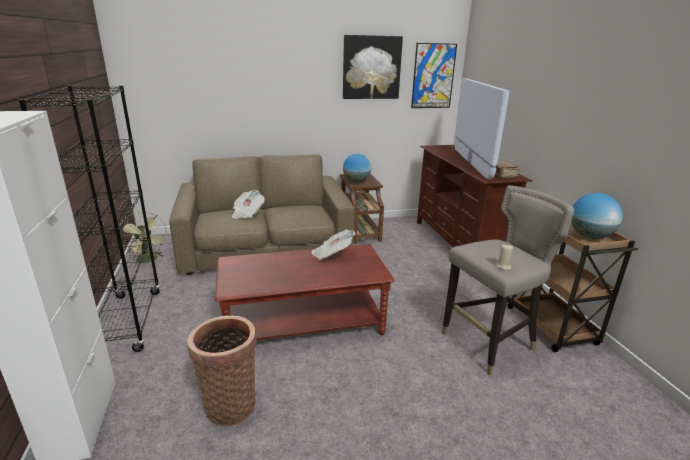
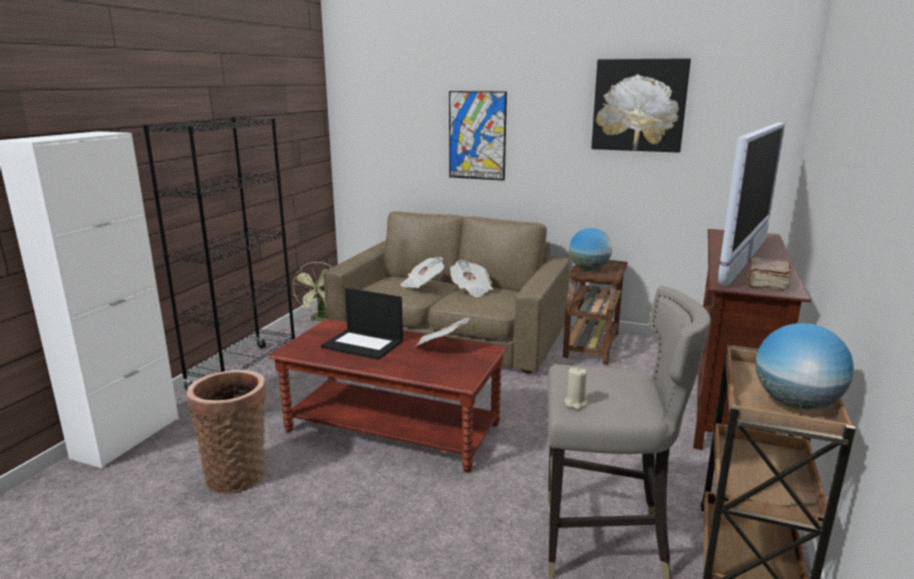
camera: 35 degrees right, 5 degrees down
(278, 268) = (364, 344): none -> laptop
(287, 210) = (471, 290): none -> newspaper
(433, 76) = (748, 120): picture -> picture (477, 135)

